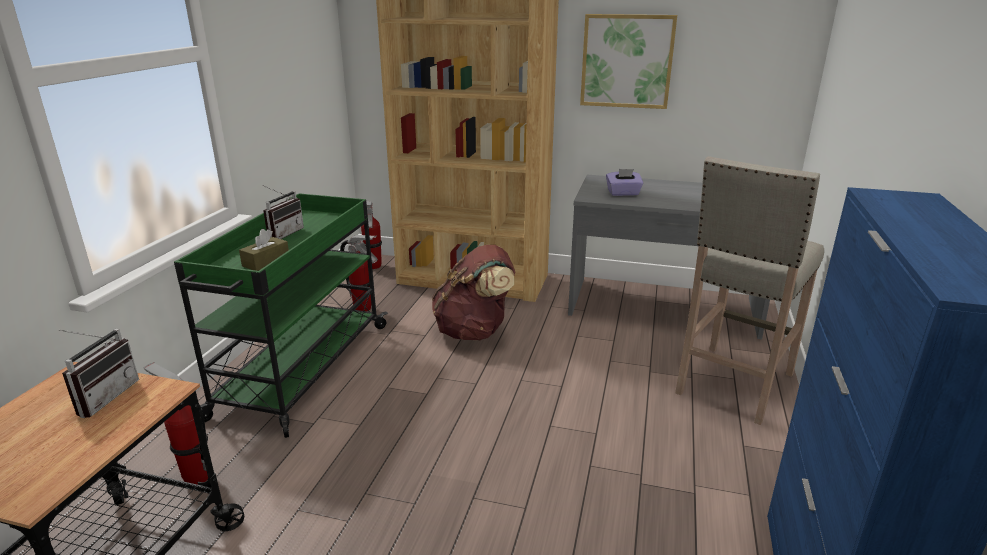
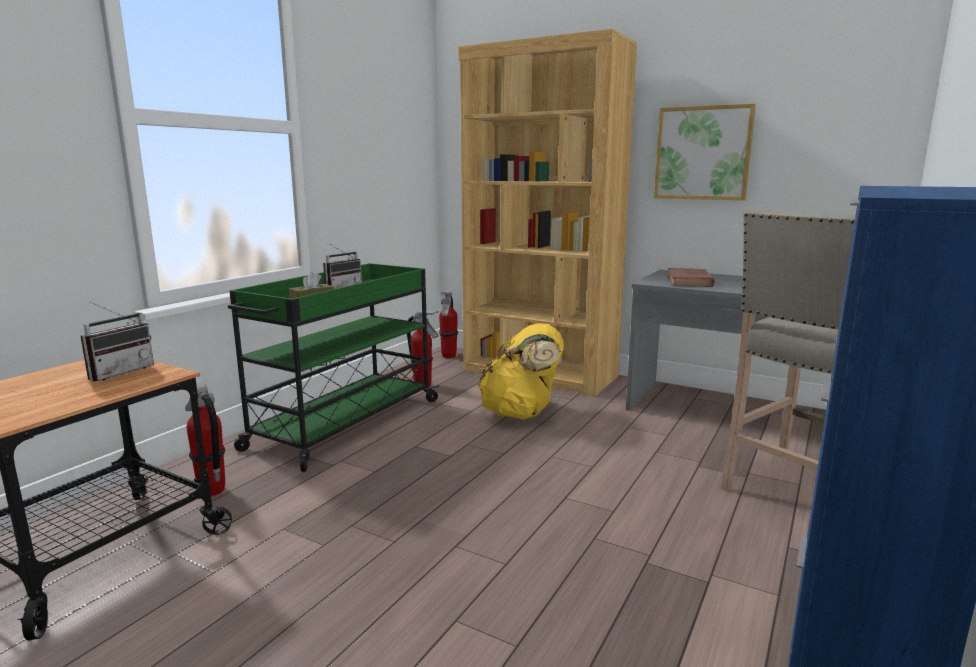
camera: 15 degrees right, 10 degrees down
(474, 331) = (522, 413): brown backpack -> yellow backpack
(623, 193) = (689, 281): purple tissue box -> brown book

